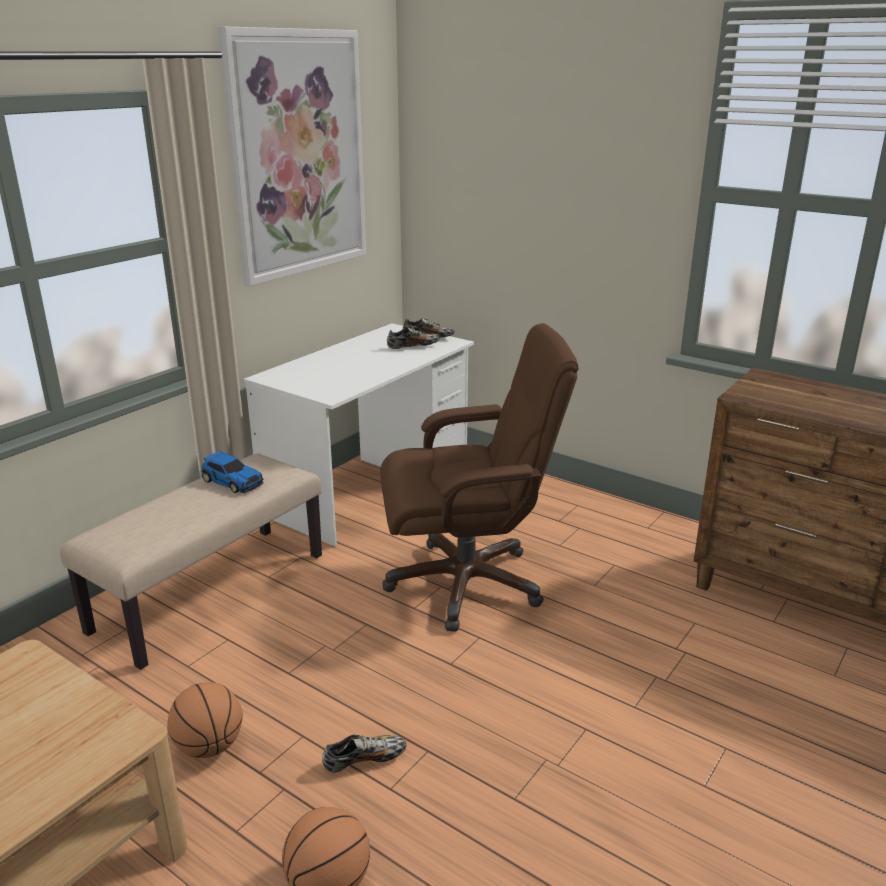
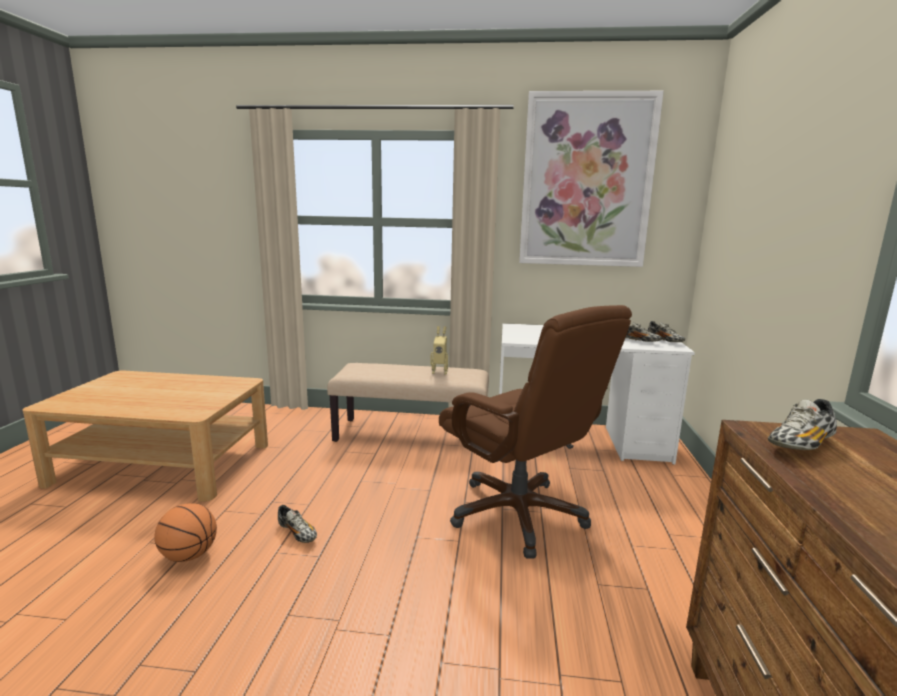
camera: 60 degrees right, 10 degrees down
(209, 746) = (285, 480): basketball -> none
(232, 481) = (440, 371): toy car -> toy robot
(769, 395) = (800, 444): none -> shoe

